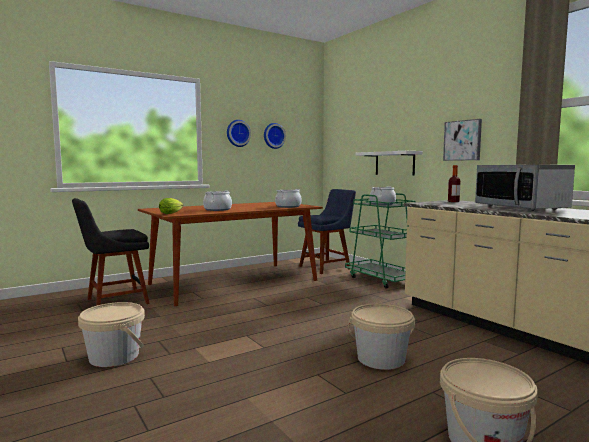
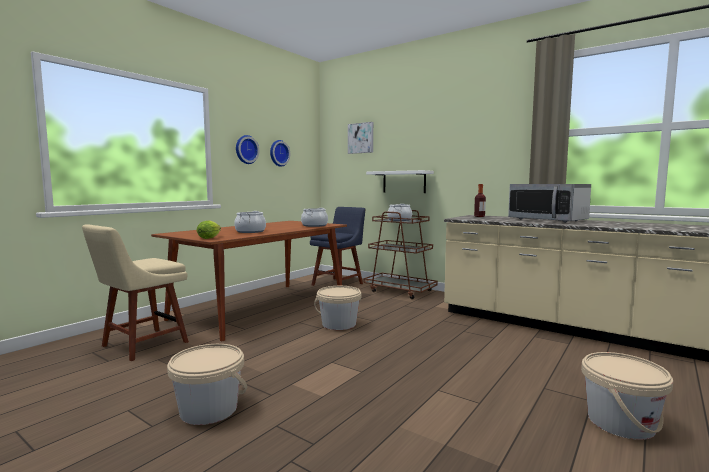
camera: 20 degrees left, 0 degrees up
(114, 302) = (141, 345): black chair -> beige chair
(381, 279) = (400, 291): green cart -> brown cart
(381, 359) = (475, 365): beige bucket -> beige bucket (339, 324)
(462, 140) = (474, 162): picture -> picture (361, 138)

